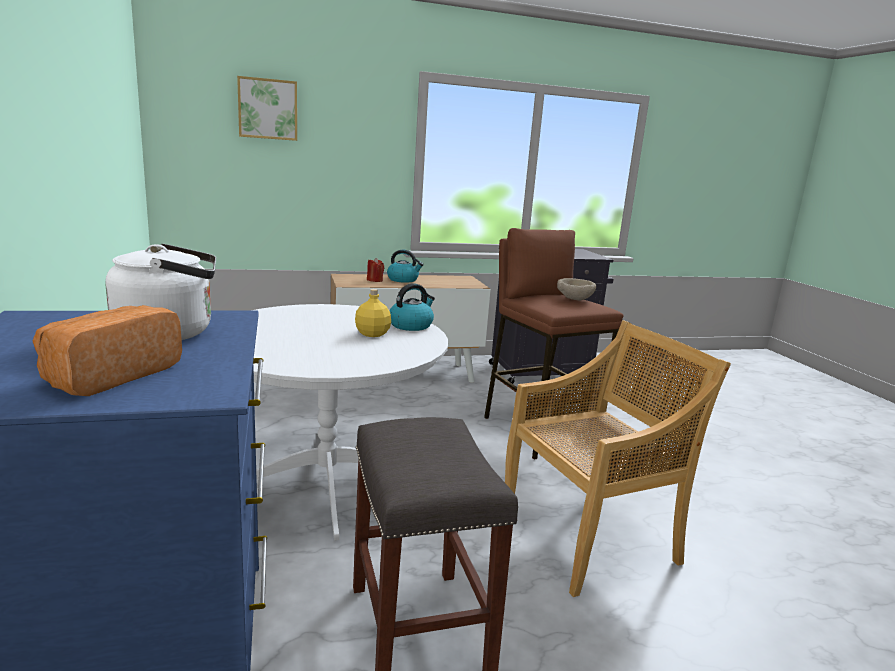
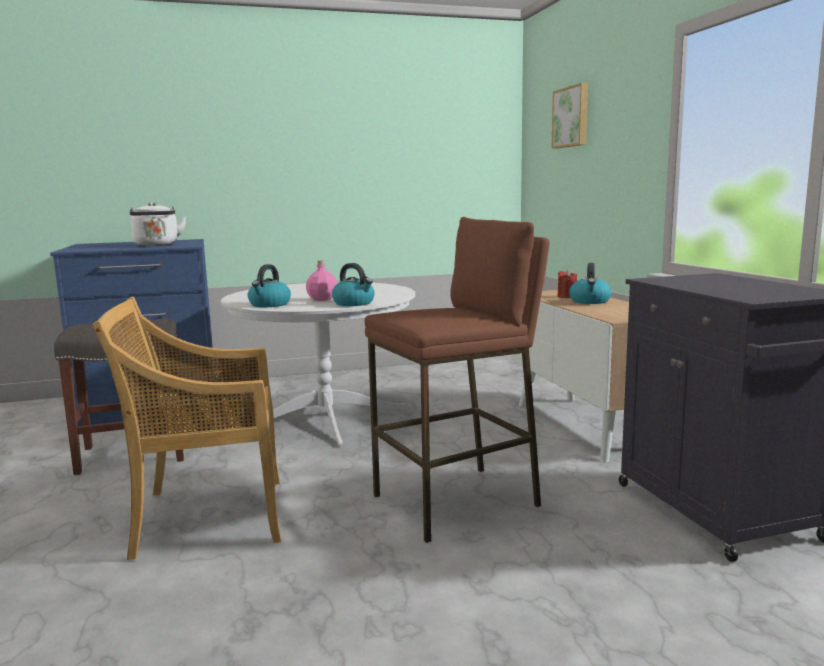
camera: 90 degrees right, 5 degrees down
(110, 375) = (100, 246): bread -> none
(372, 334) = (322, 299): yellow bottle -> pink bottle
(398, 354) = (269, 304): none -> kettle
(573, 299) = (451, 315): beige bowl -> none
(589, 538) = (208, 516): beige chair -> beige chair turned 105 degrees clockwise

